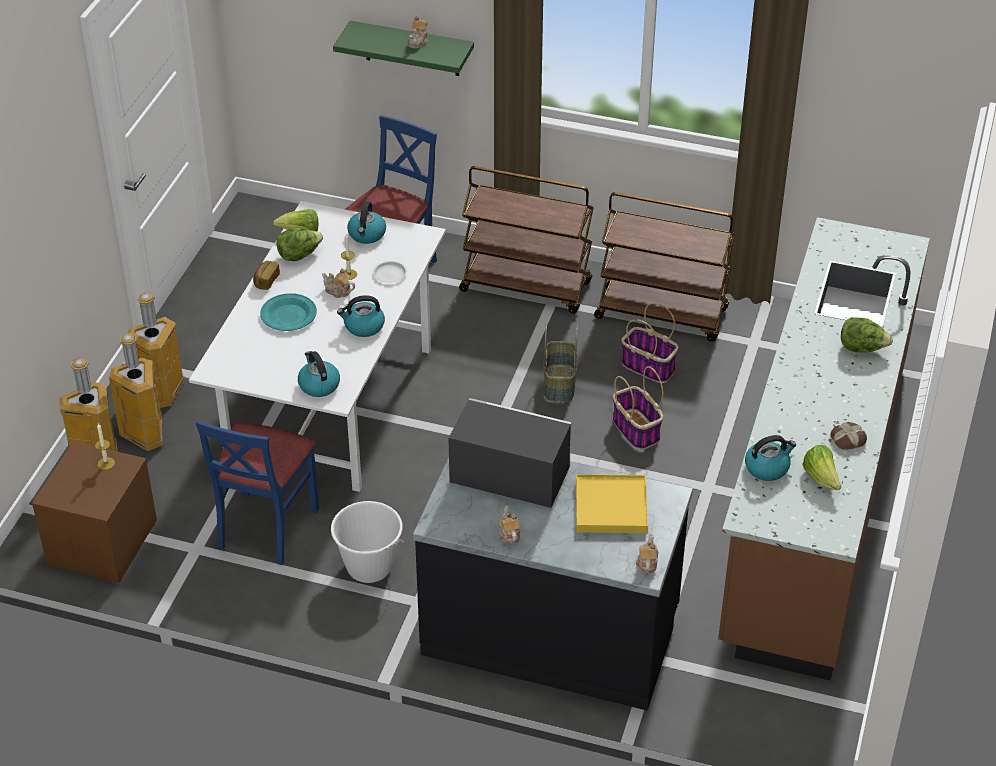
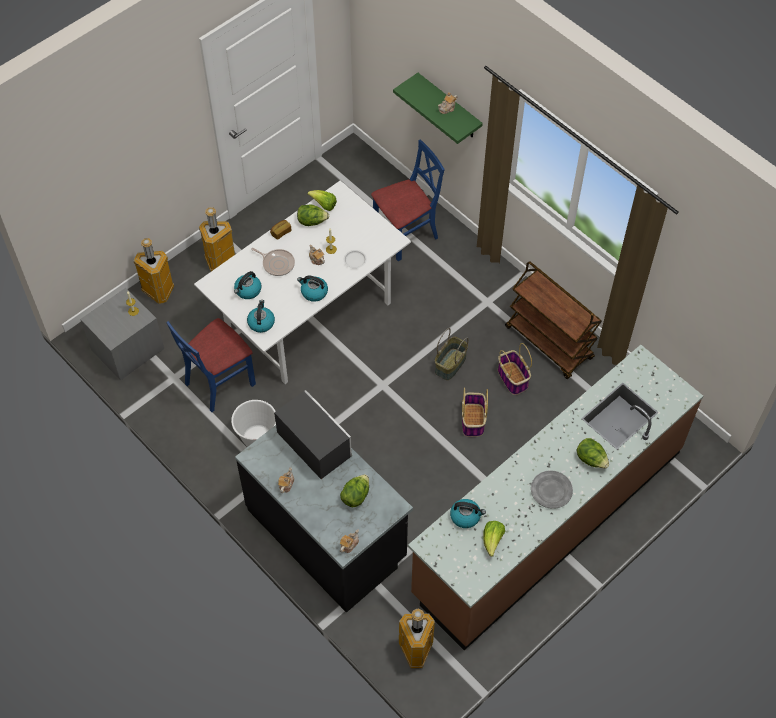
camera: 30 degrees right, 15 degrees up
(102, 543) = (127, 350): brown nightstand -> grey nightstand
(145, 435) = (193, 287): trash can -> trash can (415, 651)
(288, 315) = (277, 263): turquoise plate -> frying pan
(367, 235) = (361, 224): kettle -> kettle (248, 290)
(527, 287) = (479, 283): brown cart -> none
(611, 507) = (355, 496): yellow tray -> lettuce
(844, 398) = (551, 490): none -> grey plate
(847, 439) = (530, 521): bread -> none

